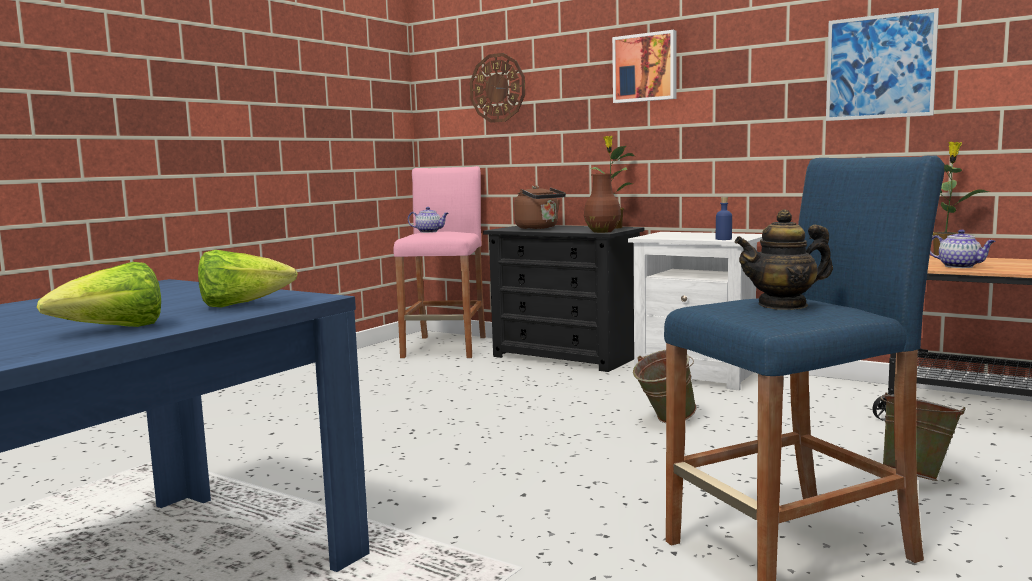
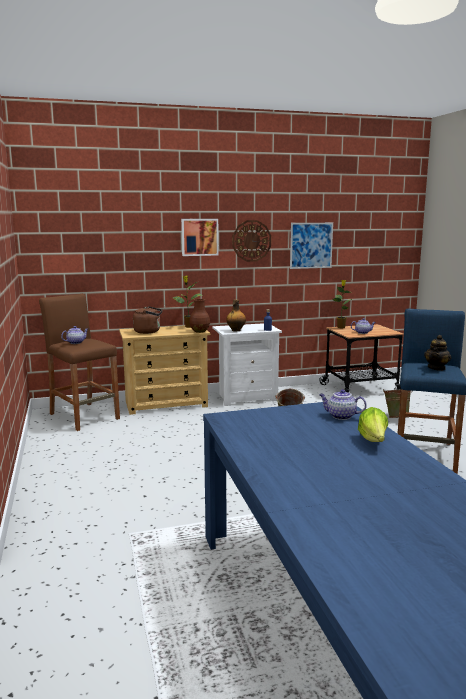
camera: 50 degrees left, 5 degrees up
(241, 305) = (340, 416): lettuce -> teapot
(445, 347) = (84, 416): pink stool -> brown stool
(497, 88) = (96, 242): wall clock -> wall clock (251, 241)
(566, 356) = (166, 404): black dresser -> beige dresser
(668, 236) = (235, 330): none -> bottle

